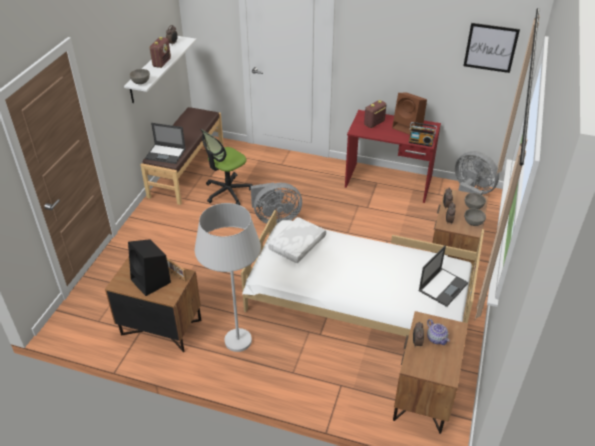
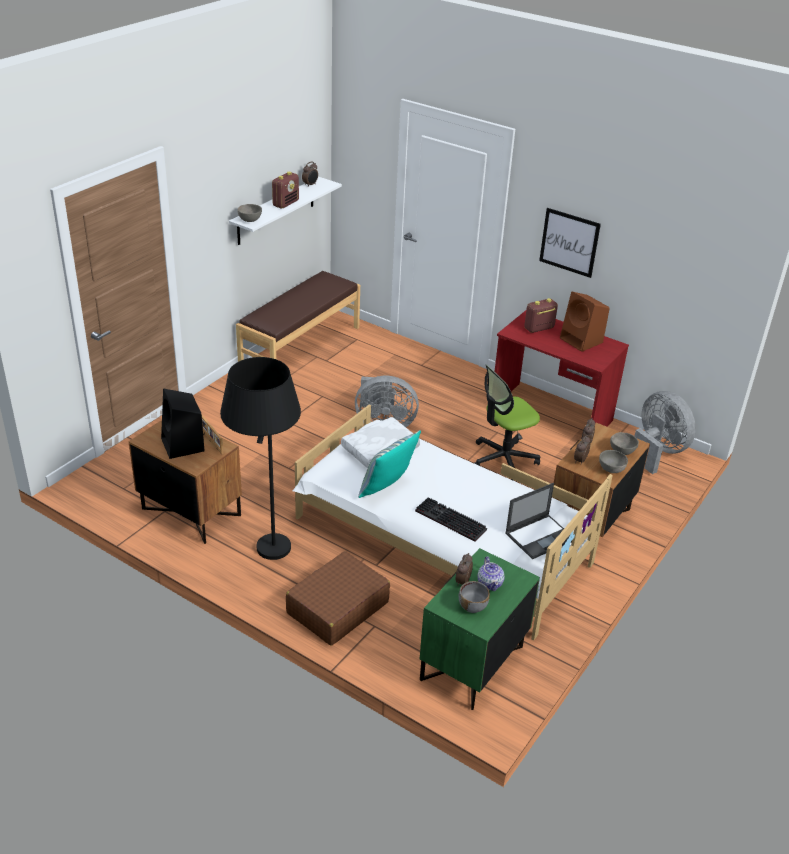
camera: 15 degrees right, 5 degrees down
(166, 154) = (270, 317): laptop -> none
(227, 192) = (339, 382): office chair -> office chair (503, 459)
(238, 353) = (267, 560): white floor lamp -> black floor lamp
(307, 378) = (337, 608): none -> brown suitcase
(316, 275) = (386, 487): none -> pillow
(374, 291) = (448, 521): none -> keyboard
(421, 142) = (588, 361): radio -> none
(424, 396) = (473, 664): brown nightstand -> green nightstand
(434, 361) = (473, 606): none -> grey bowl
(490, 47) = (698, 251): picture -> picture (569, 242)

